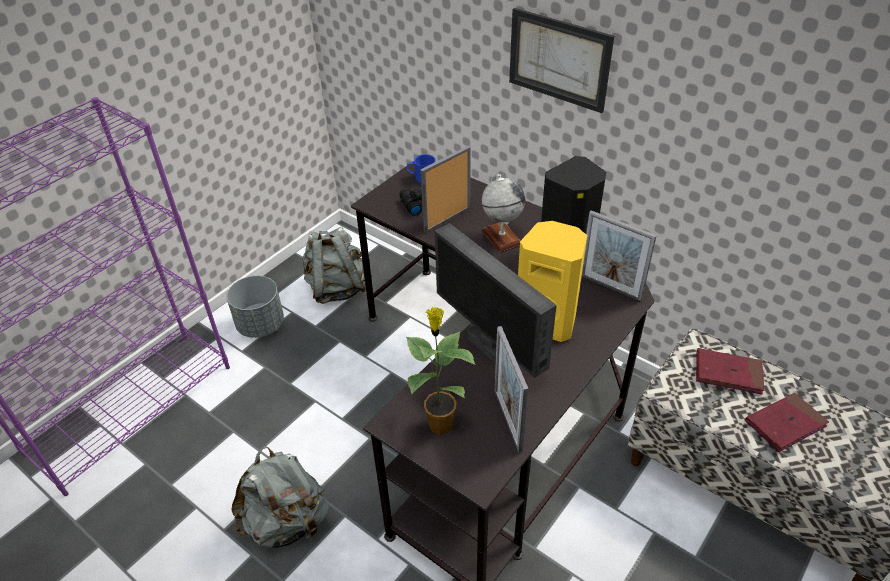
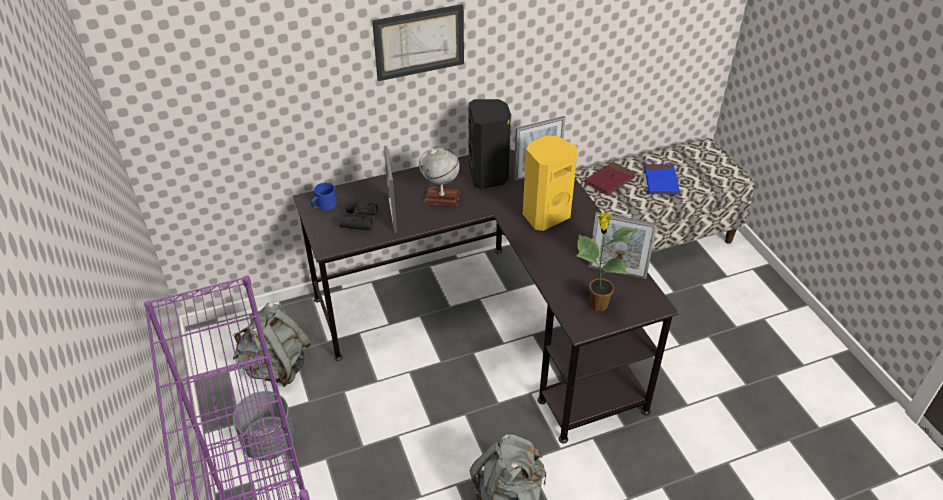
camera: 60 degrees left, 0 degrees up
(491, 346) = (547, 251): monitor -> none
(785, 424) = (661, 181): red book -> blue book

